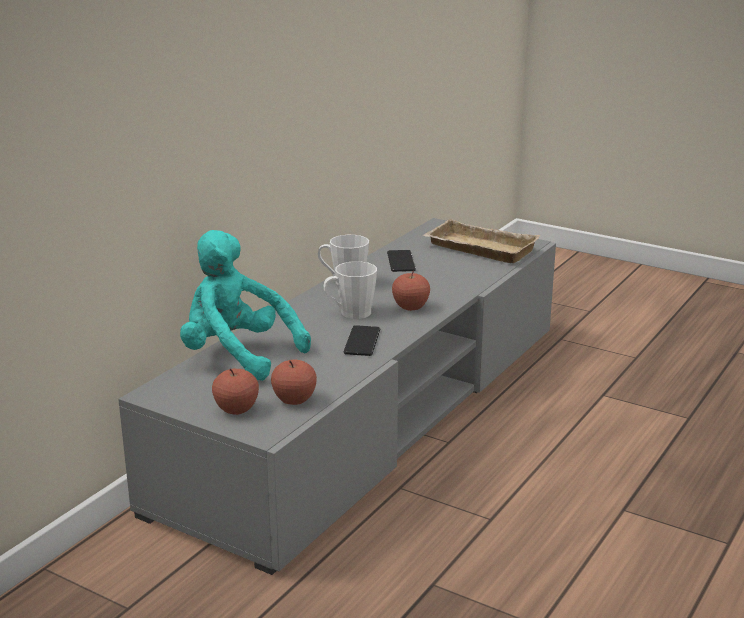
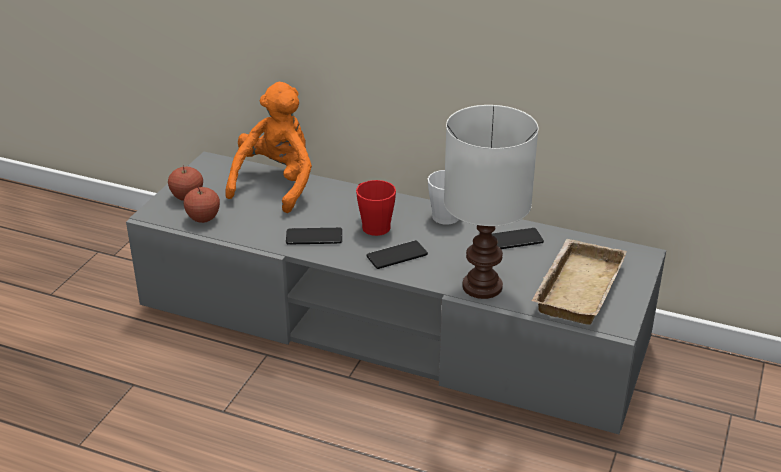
camera: 80 degrees right, 10 degrees up
(237, 356) = (276, 184): turquoise plush toy -> orange plush toy
(350, 313) = (373, 225): white mug -> red mug
(410, 307) = (397, 255): apple -> phone
(469, 280) = (480, 286): none -> white table lamp

